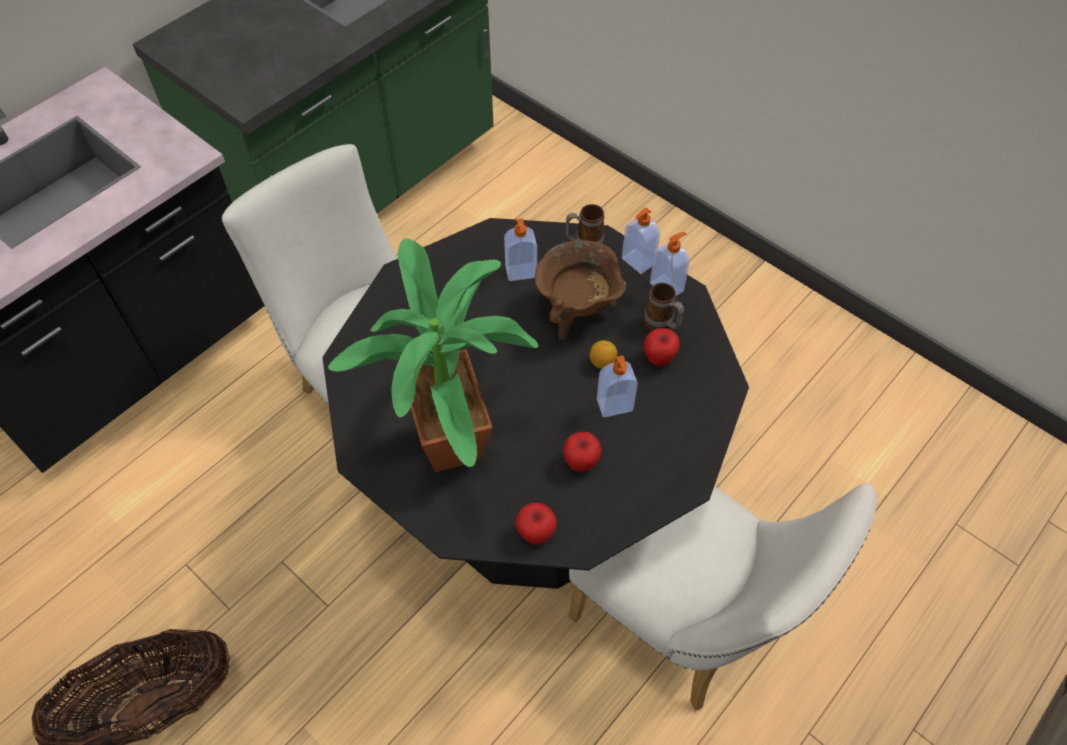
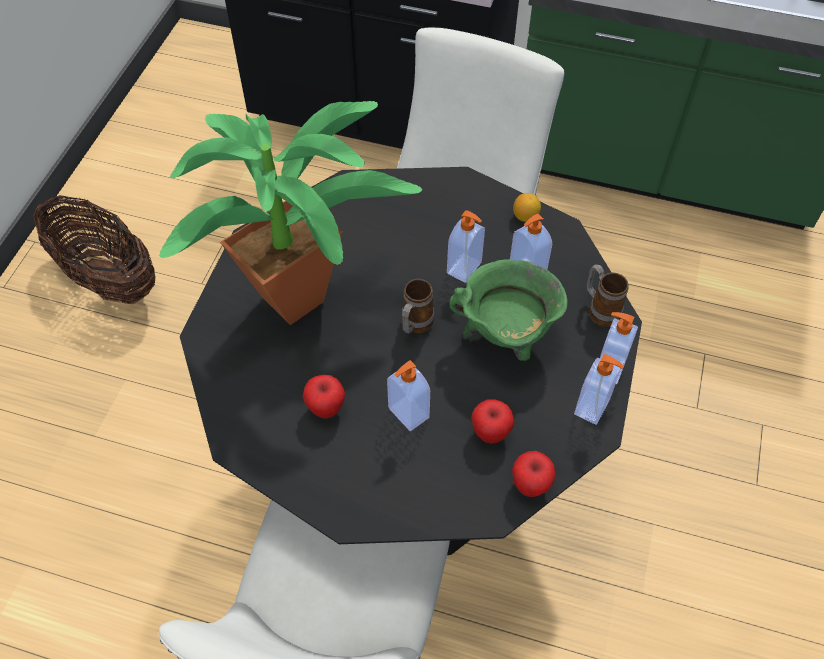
camera: 65 degrees right, 0 degrees up
(493, 311) = (465, 268): none -> soap dispenser
(536, 533) = (231, 400): apple -> apple (530, 485)
(577, 312) = (506, 337): brown cooking pot -> green cooking pot
(602, 362) = (456, 382): lemon -> lemon (525, 216)
(662, 325) = (536, 420): mug -> mug (414, 326)

